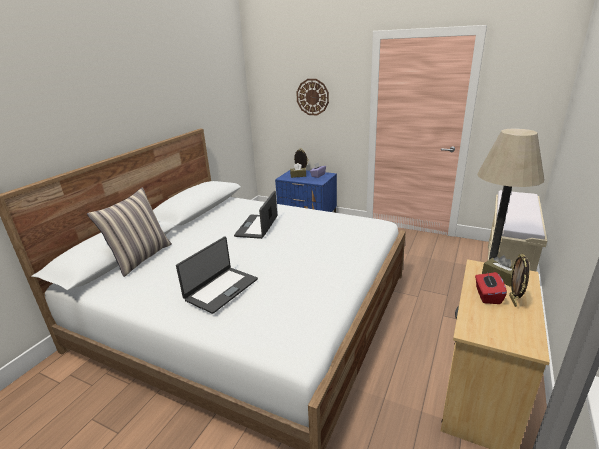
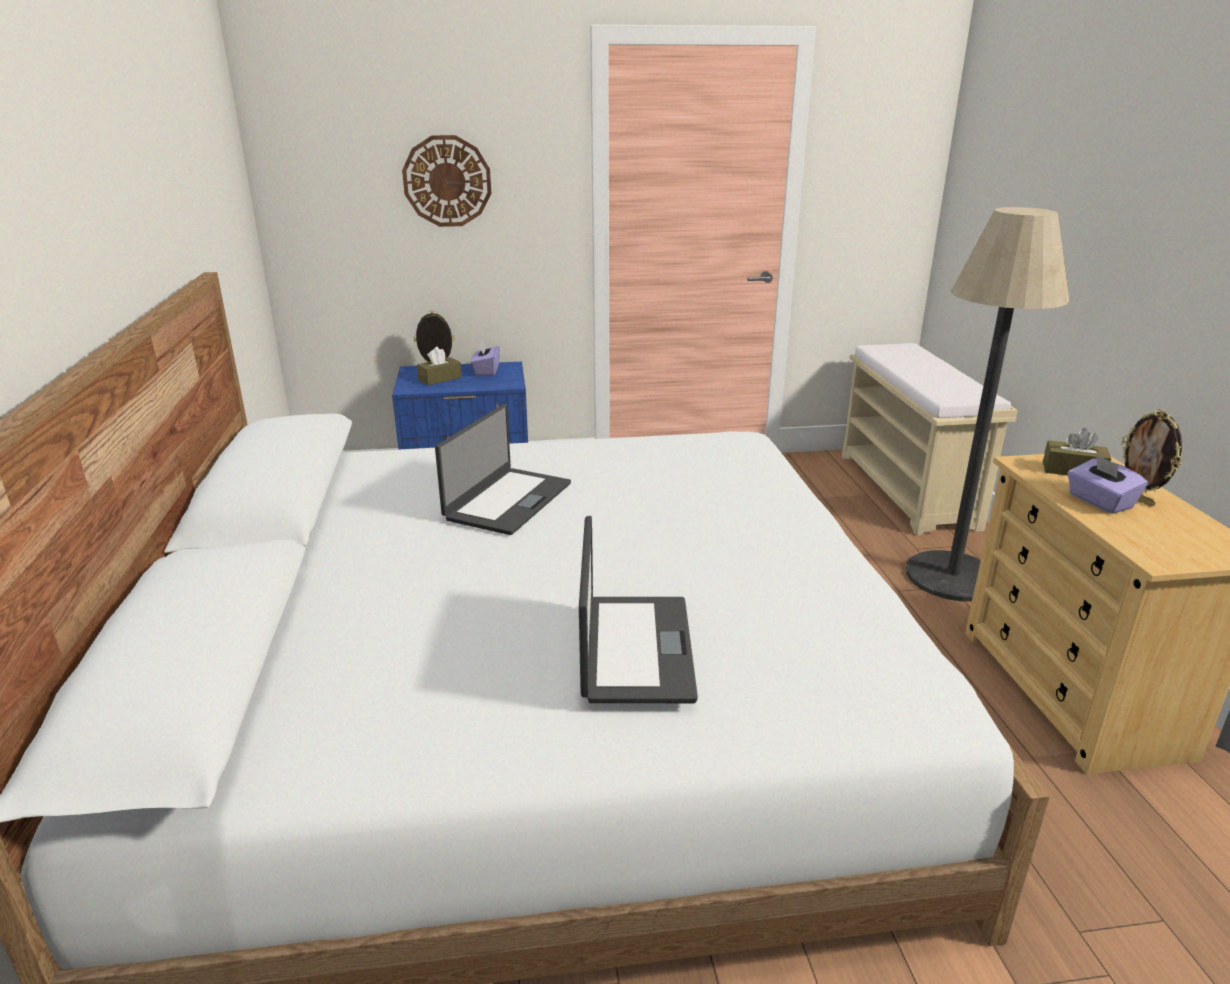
camera: 35 degrees left, 0 degrees up
(141, 257) = (284, 654): pillow -> none
(257, 226) = (507, 501): laptop -> laptop turned 135 degrees counterclockwise
(487, 296) = (1099, 502): red tissue box -> purple tissue box

